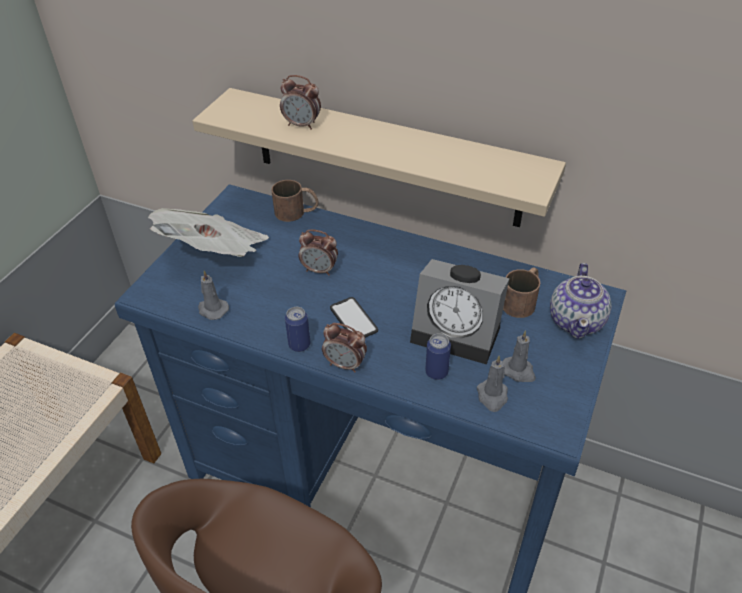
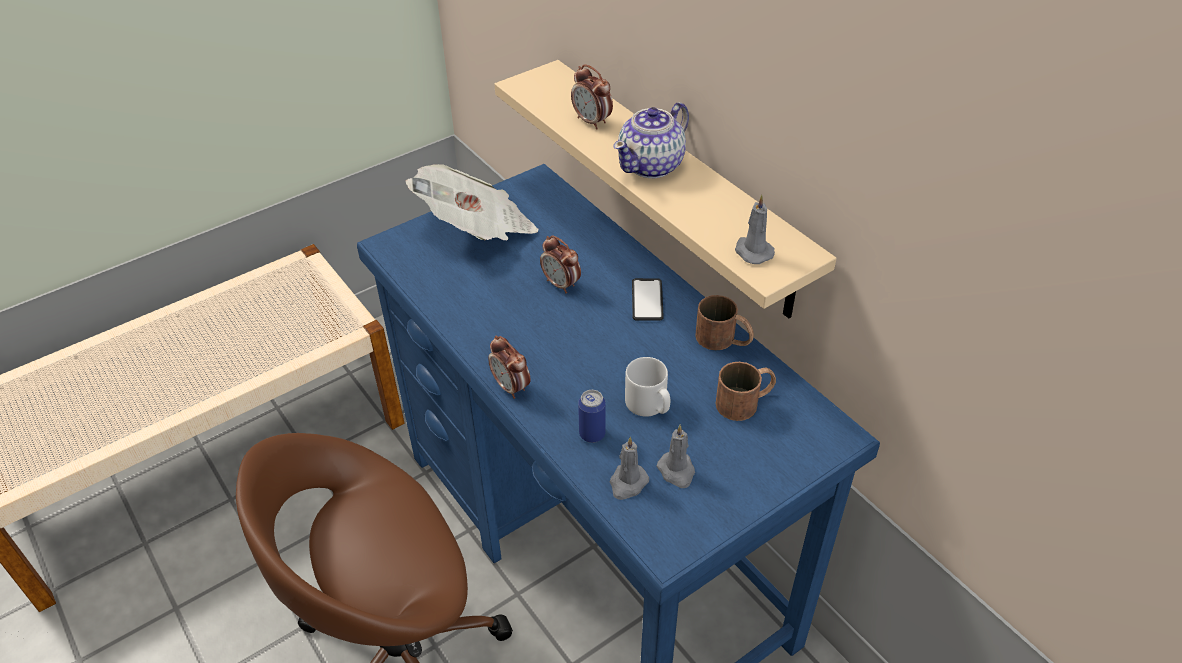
camera: 30 degrees right, 0 degrees up
(212, 309) = (433, 283): grey candle -> grey candle (752, 251)
(297, 212) = (586, 216): brown mug -> brown mug (724, 340)
(299, 345) = (484, 350): can -> none
(353, 319) = (554, 347): phone -> phone (647, 300)
(459, 332) = (649, 405): alarm clock -> grey mug
(577, 321) = (788, 449): teapot -> teapot (652, 165)

